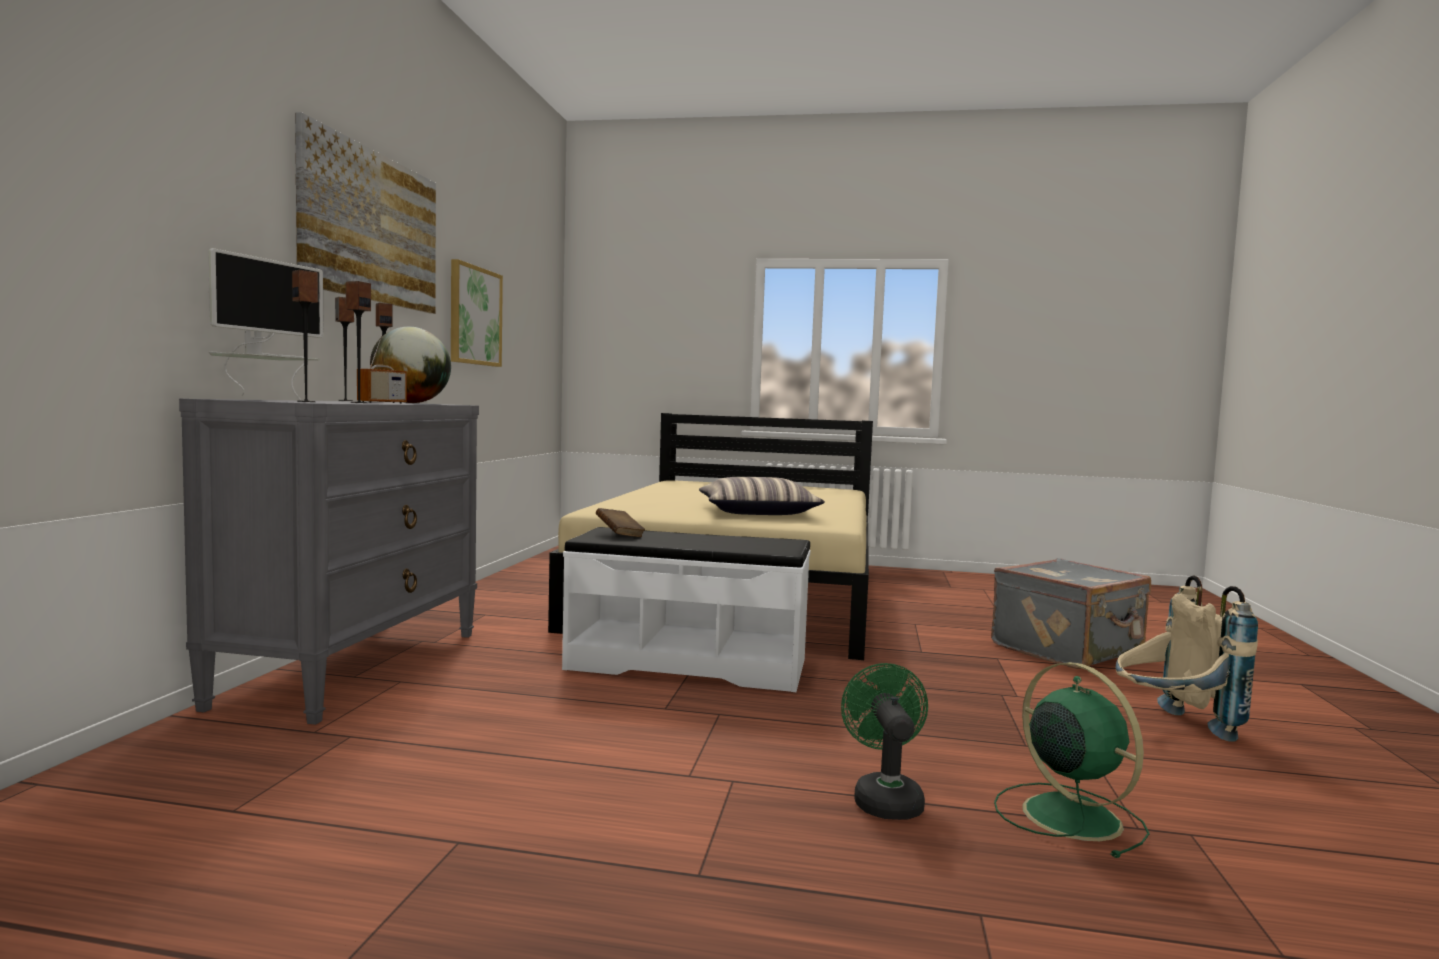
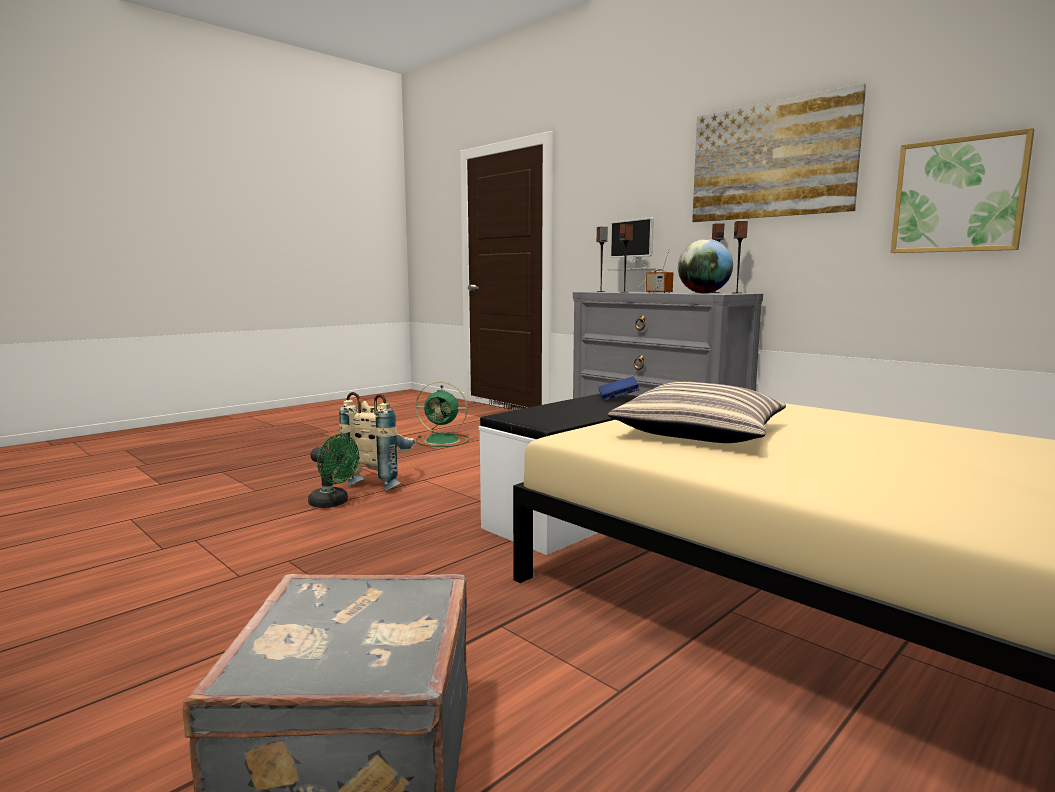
camera: 125 degrees right, 5 degrees up
(619, 535) = (618, 398): brown book -> blue book
(1067, 815) = (237, 531): green fan -> green fan (444, 440)
(1172, 728) = (163, 641): beige backpack -> beige backpack (383, 481)

